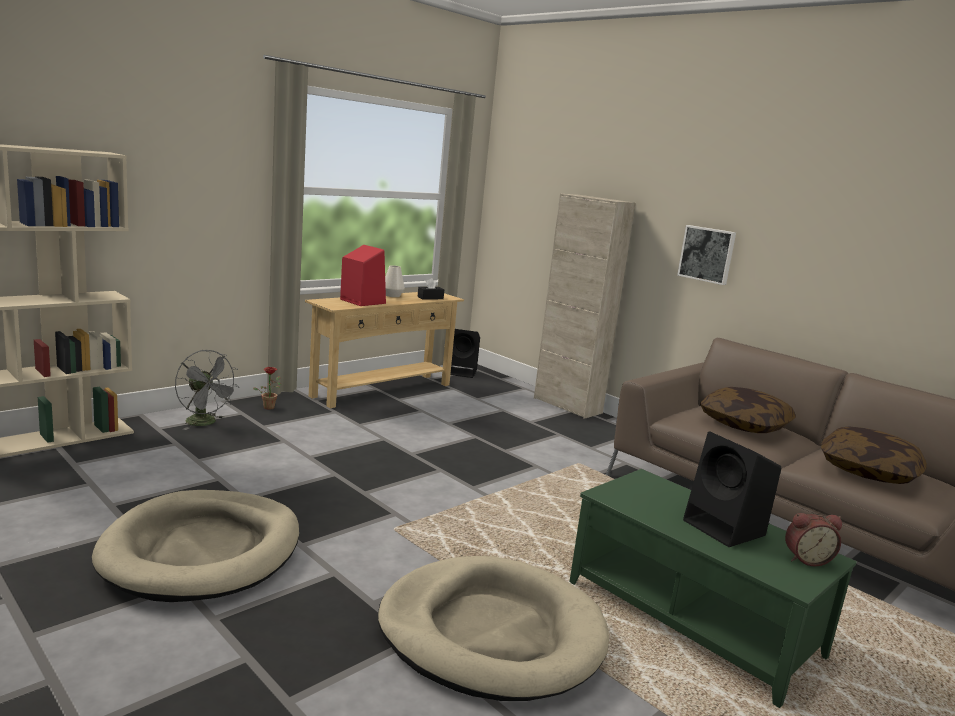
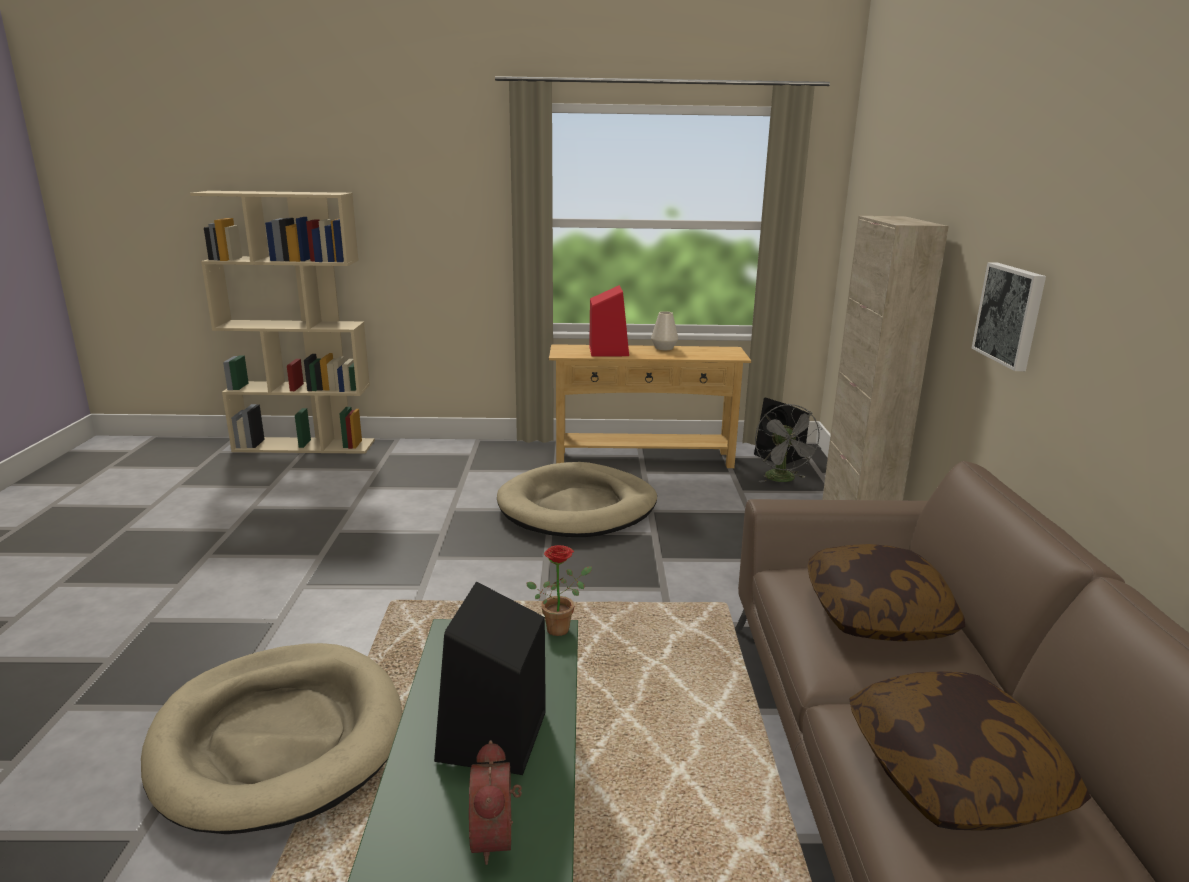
camera: 45 degrees right, 5 degrees up
(203, 550) = (236, 563): beige dog bed -> beige dog bed (578, 507)
(206, 423) = (428, 457): grey fan -> grey fan (783, 479)
(269, 406) = (505, 453): potted plant -> potted plant (561, 627)
(430, 298) = (706, 355): black tissue box -> none
(806, 559) = (498, 836): alarm clock -> alarm clock turned 45 degrees clockwise

